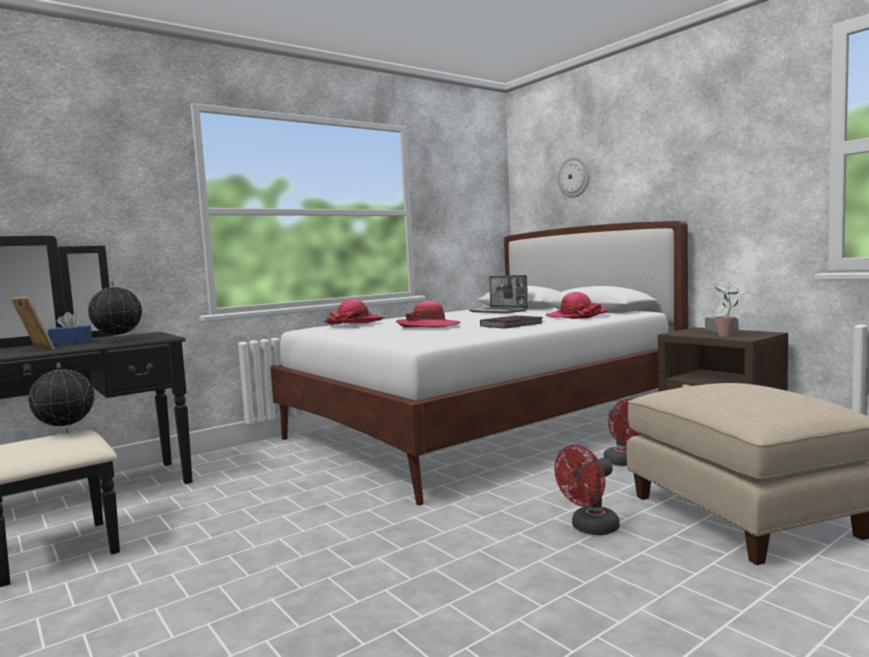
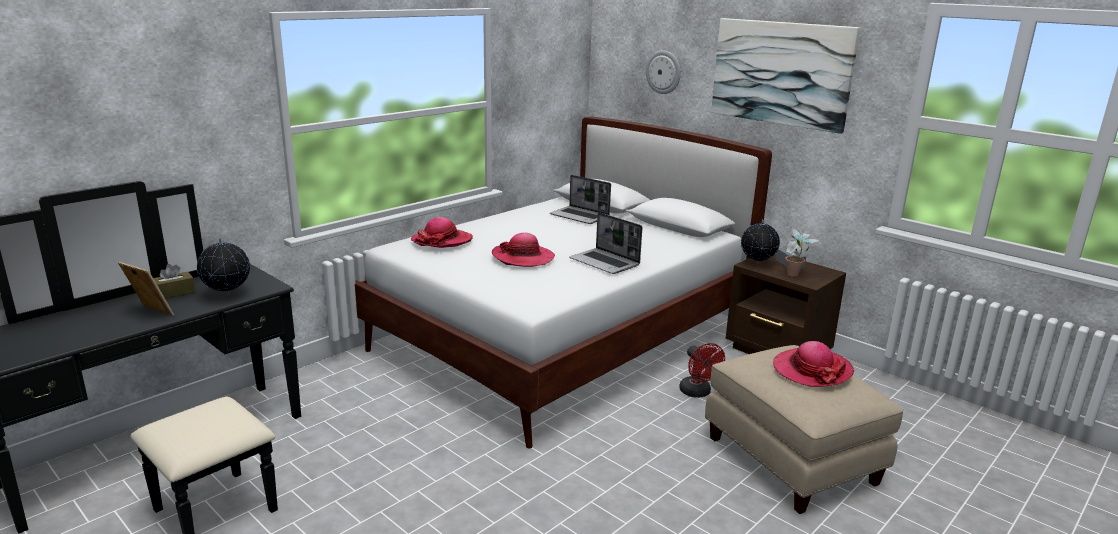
camera: 10 degrees left, 15 degrees up
(66, 433) = (209, 406): globe -> globe (757, 264)
(71, 342) = (173, 293): blue tissue box -> brown tissue box
(512, 325) = (605, 263): brown book -> laptop
(576, 316) = (661, 243): hat -> hat (811, 370)
(590, 529) = (676, 476): red fan -> none
(686, 143) = (781, 73): none -> picture

